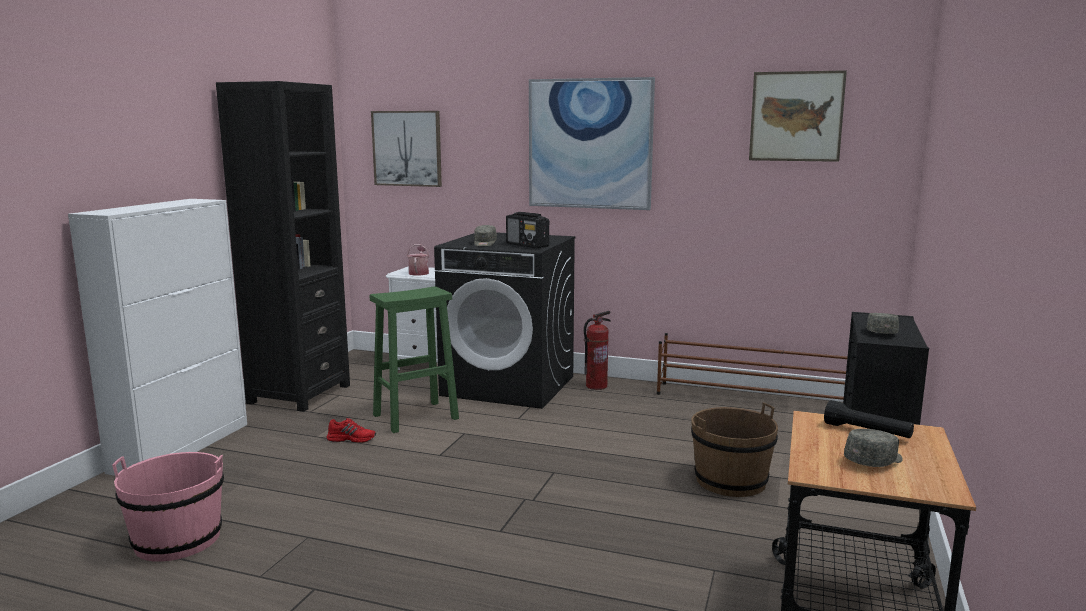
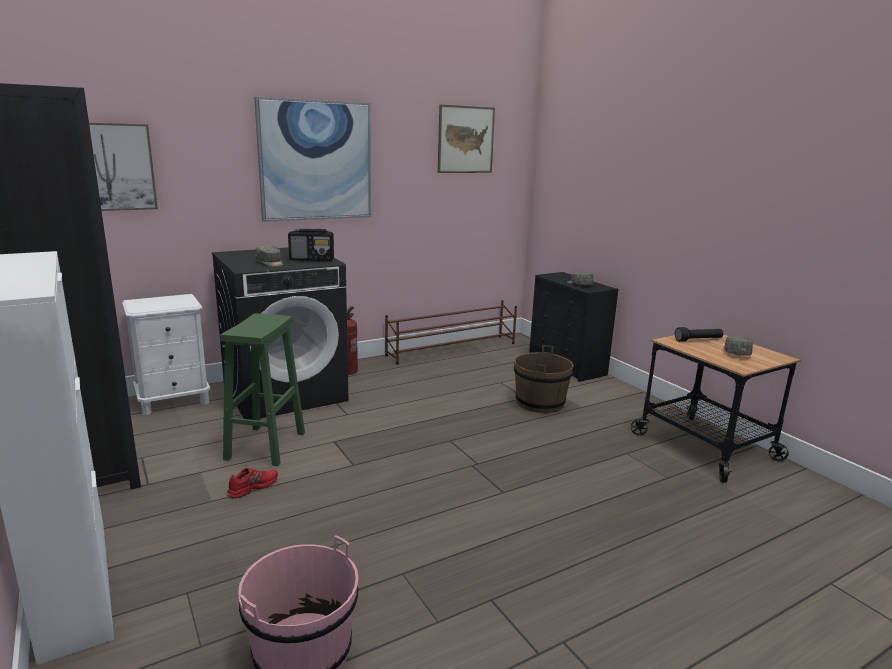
camera: 50 degrees left, 5 degrees up
(419, 272) = (161, 304): watering can -> none

